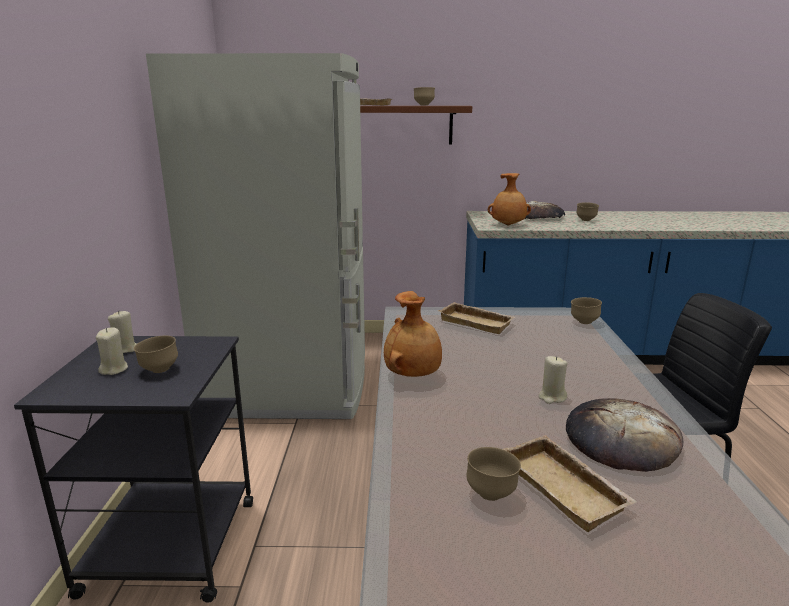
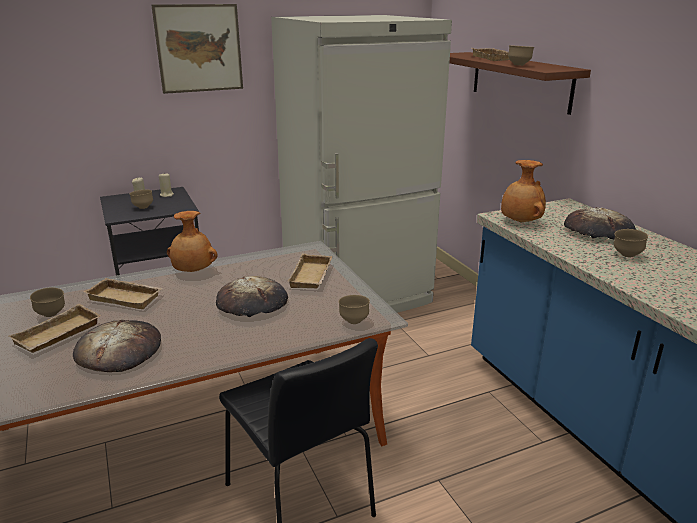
camera: 65 degrees right, 5 degrees up
(84, 96) = (199, 48): none -> picture
(465, 426) = (127, 297): none -> beige tray
(525, 355) = (252, 303): none -> bread
(552, 397) = (178, 320): beige candle -> none

